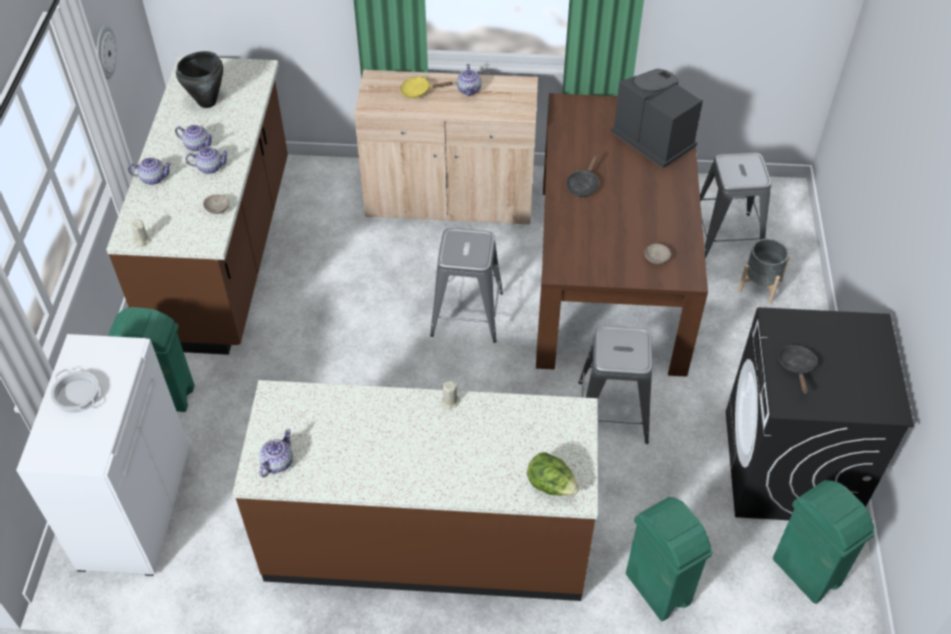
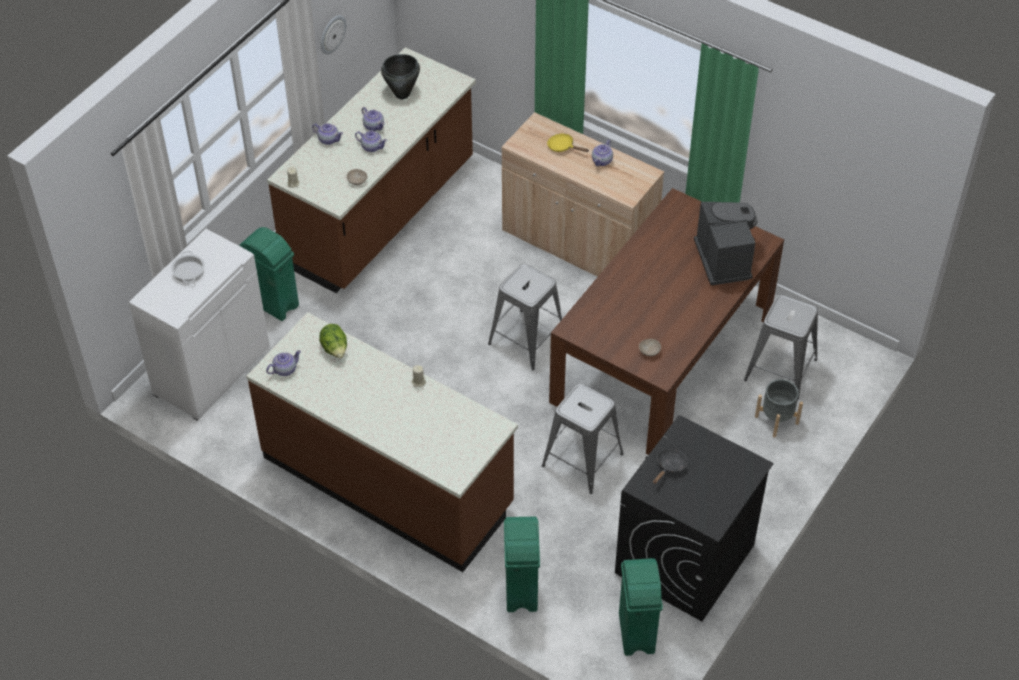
camera: 30 degrees right, 0 degrees up
(551, 485) = (444, 463): lettuce -> lettuce (335, 349)
(583, 185) = (639, 272): black frying pan -> none

